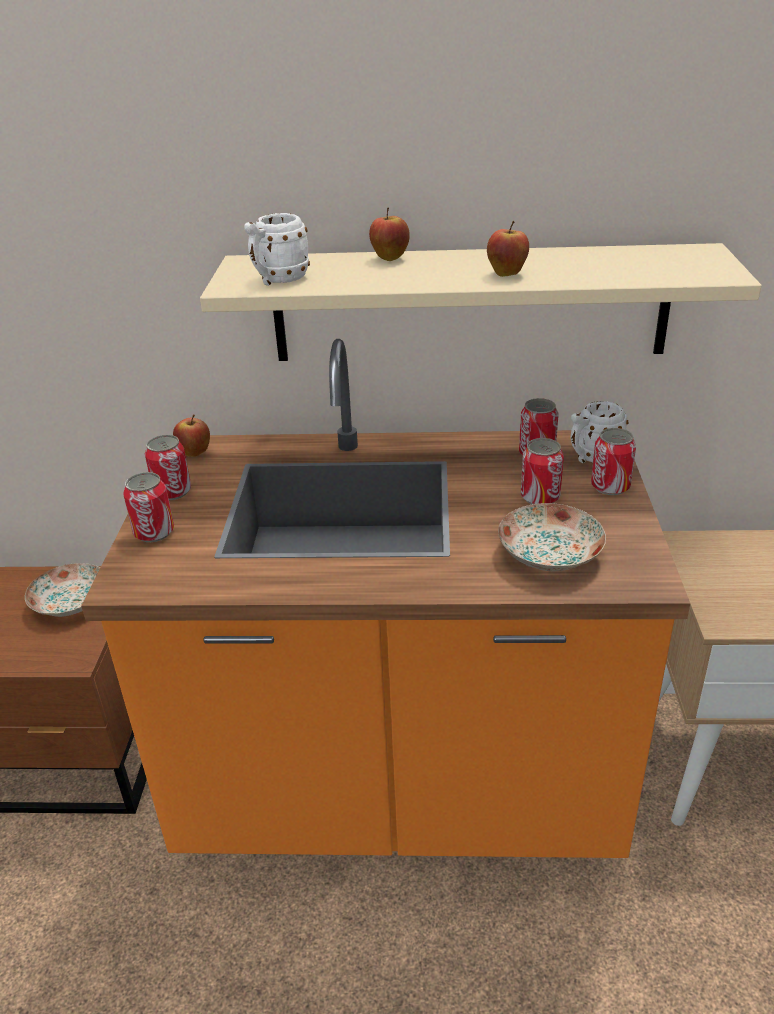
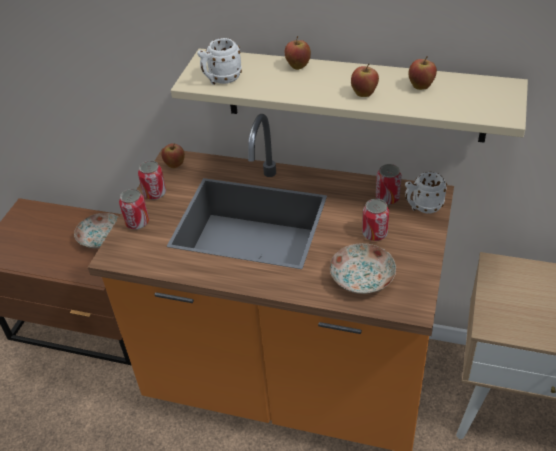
camera: 15 degrees right, 10 degrees up
(583, 261) = (421, 87): none -> apple
(610, 486) = (423, 232): can -> none

